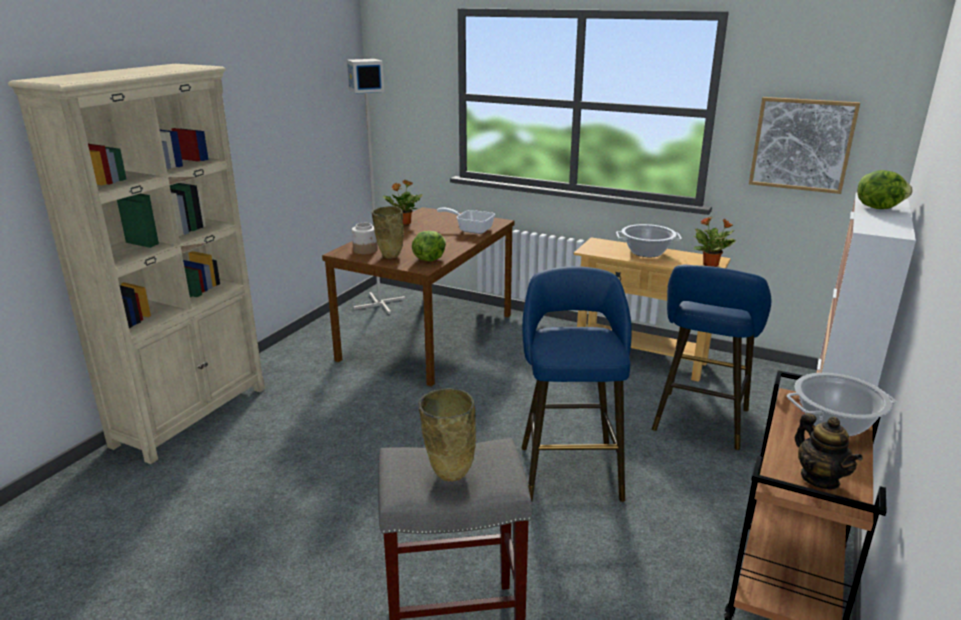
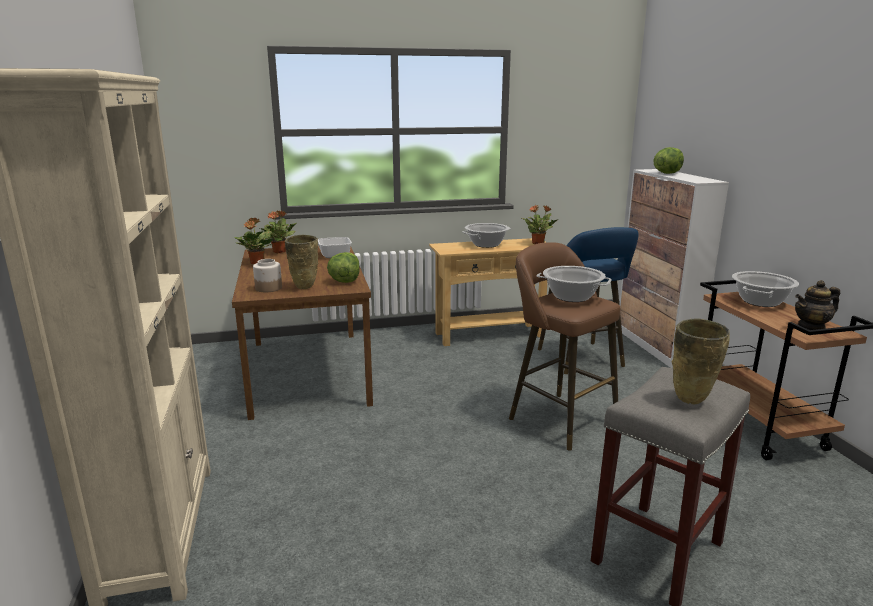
camera: 40 degrees left, 5 degrees down
(379, 303) = (215, 360): grey floor lamp -> none
(442, 215) = (279, 251): none -> potted plant
(569, 468) = (558, 418): blue stool -> brown stool
(584, 337) = (572, 297): none -> cooking pot
(802, 144) = (567, 146): picture -> none
(820, 478) = (812, 327): teapot -> teapot turned 135 degrees clockwise

